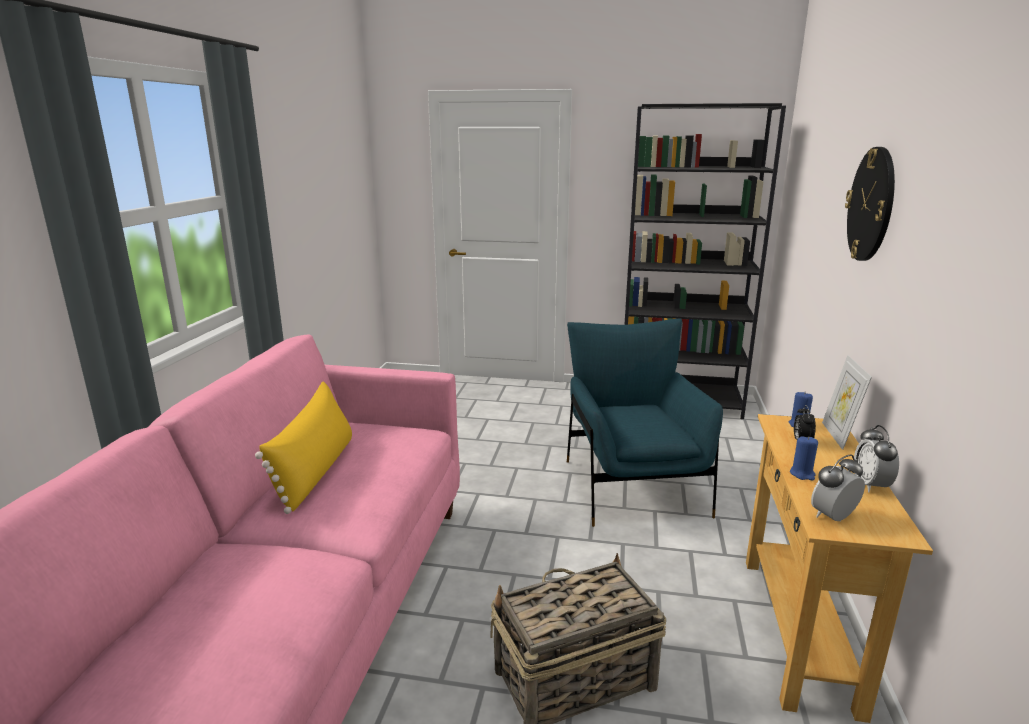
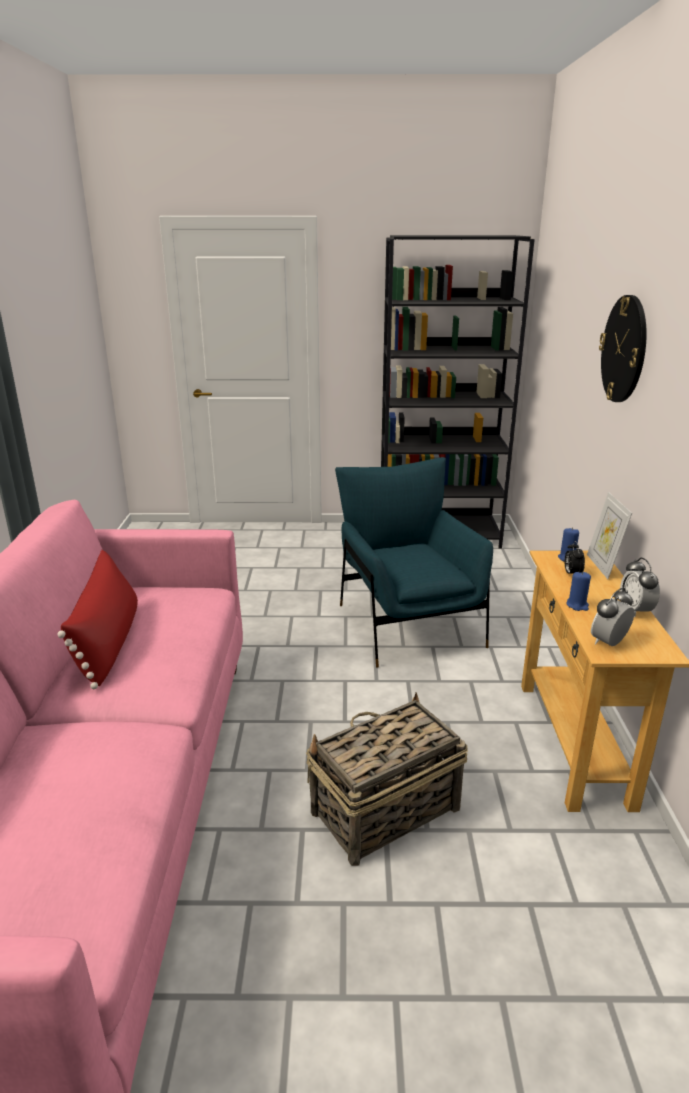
camera: 10 degrees left, 5 degrees up
(315, 471) = (108, 642): yellow pillow -> red pillow

